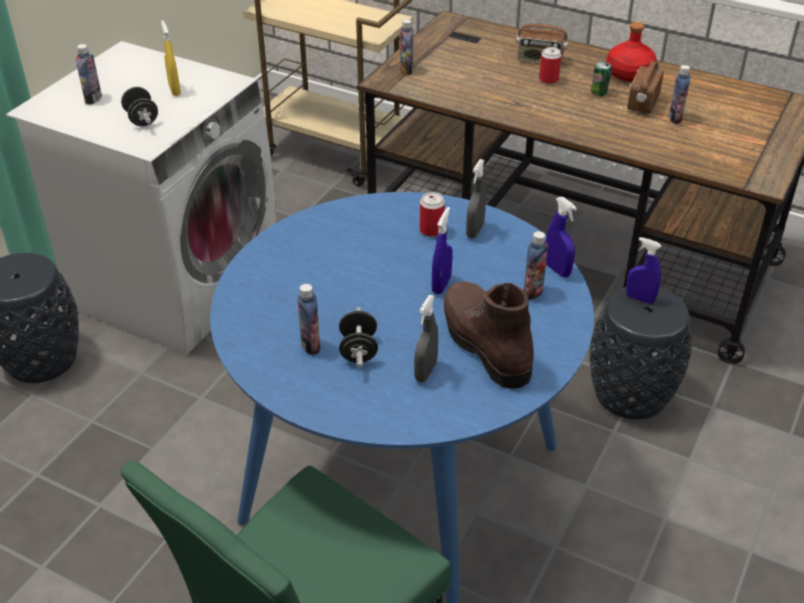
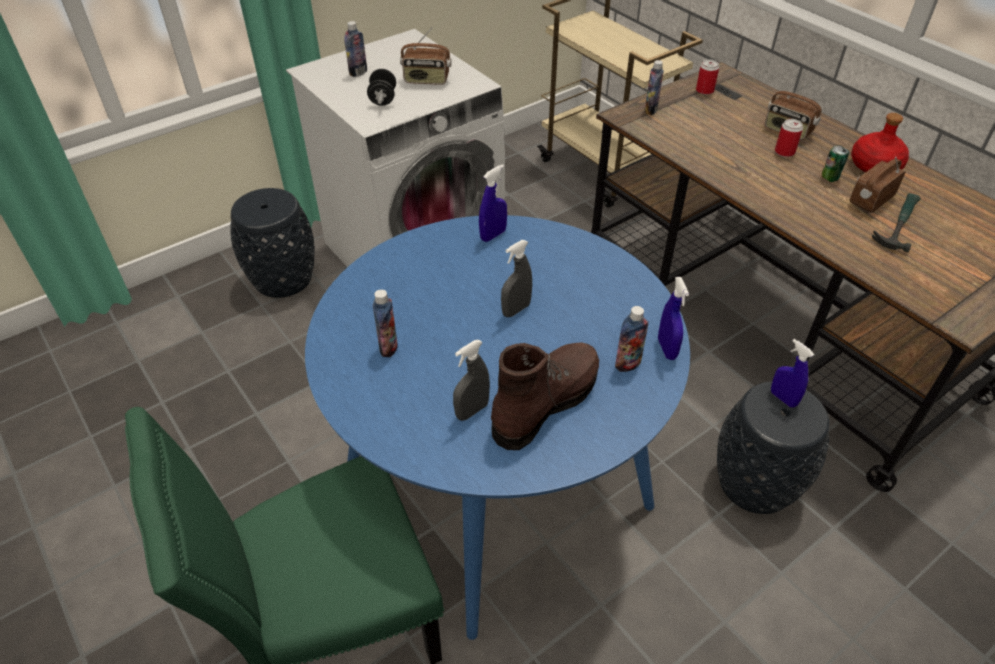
camera: 25 degrees right, 5 degrees up
(174, 90) = (426, 80): yellow spray bottle -> radio
(358, 350) = (426, 367): black dumbbell -> none
(431, 230) = (569, 270): can -> can (704, 91)
(441, 285) = (543, 328): blue spray bottle -> blue spray bottle (493, 235)
(475, 231) = (610, 283): grey spray bottle -> grey spray bottle (516, 310)
(485, 345) = (545, 403): brown boot -> brown boot turned 45 degrees clockwise
(675, 118) = (898, 225): bottle -> hammer

